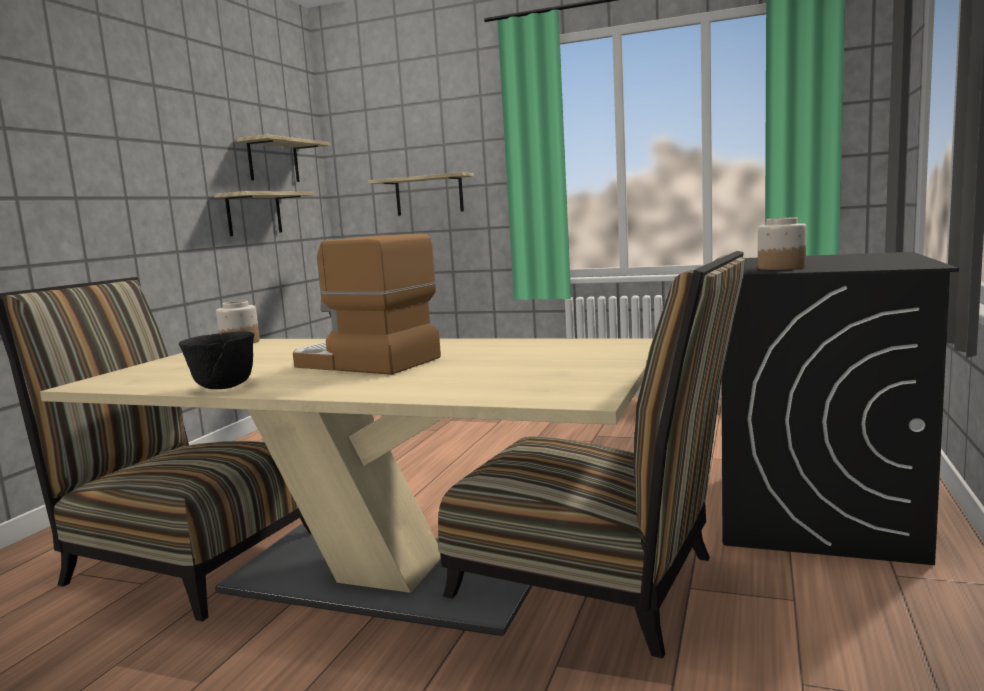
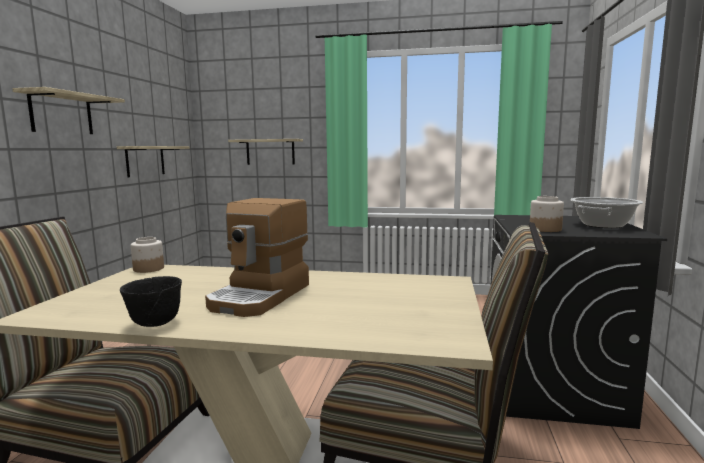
camera: 10 degrees left, 0 degrees up
(273, 161) = (159, 123): shelf -> shelf (61, 114)
(364, 363) = (261, 296): coffee machine -> coffee machine turned 90 degrees counterclockwise
(881, 260) = (603, 225): none -> cooking pot

